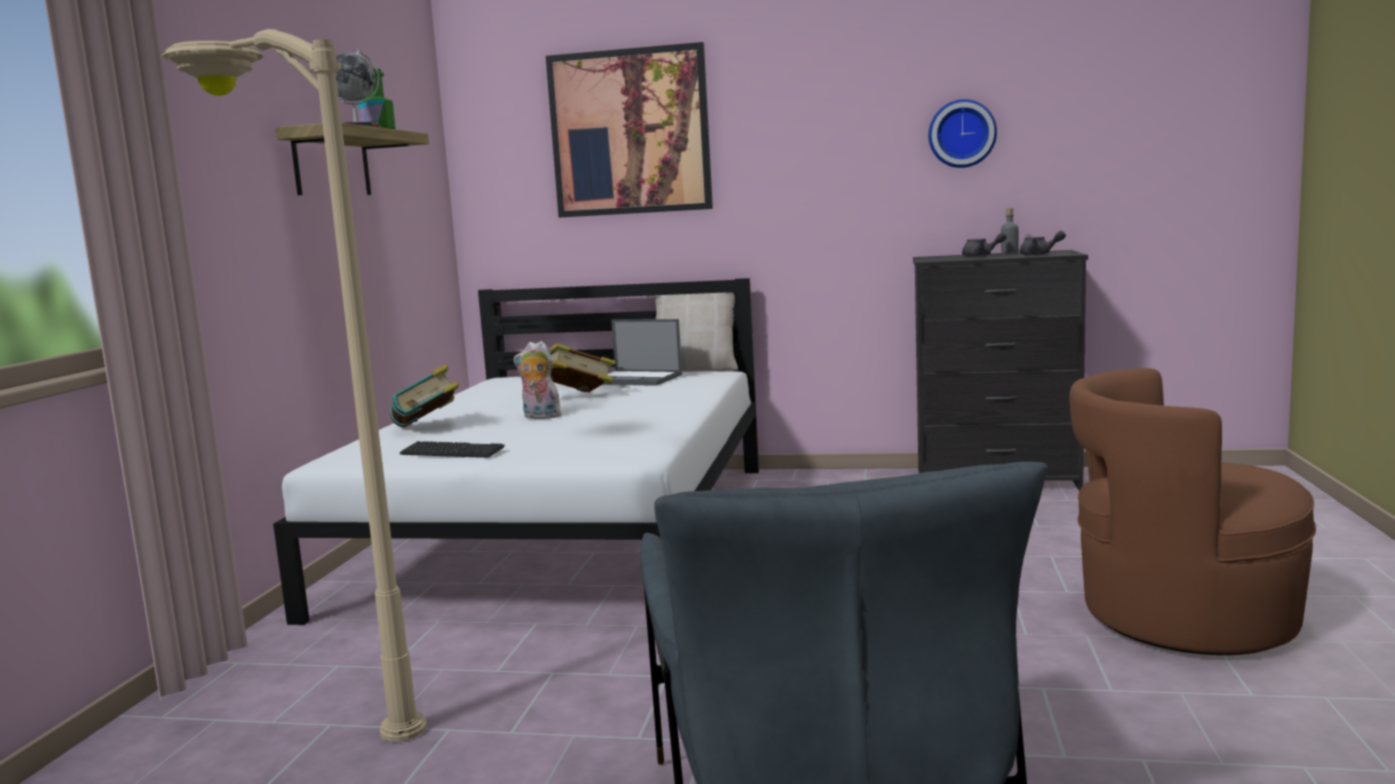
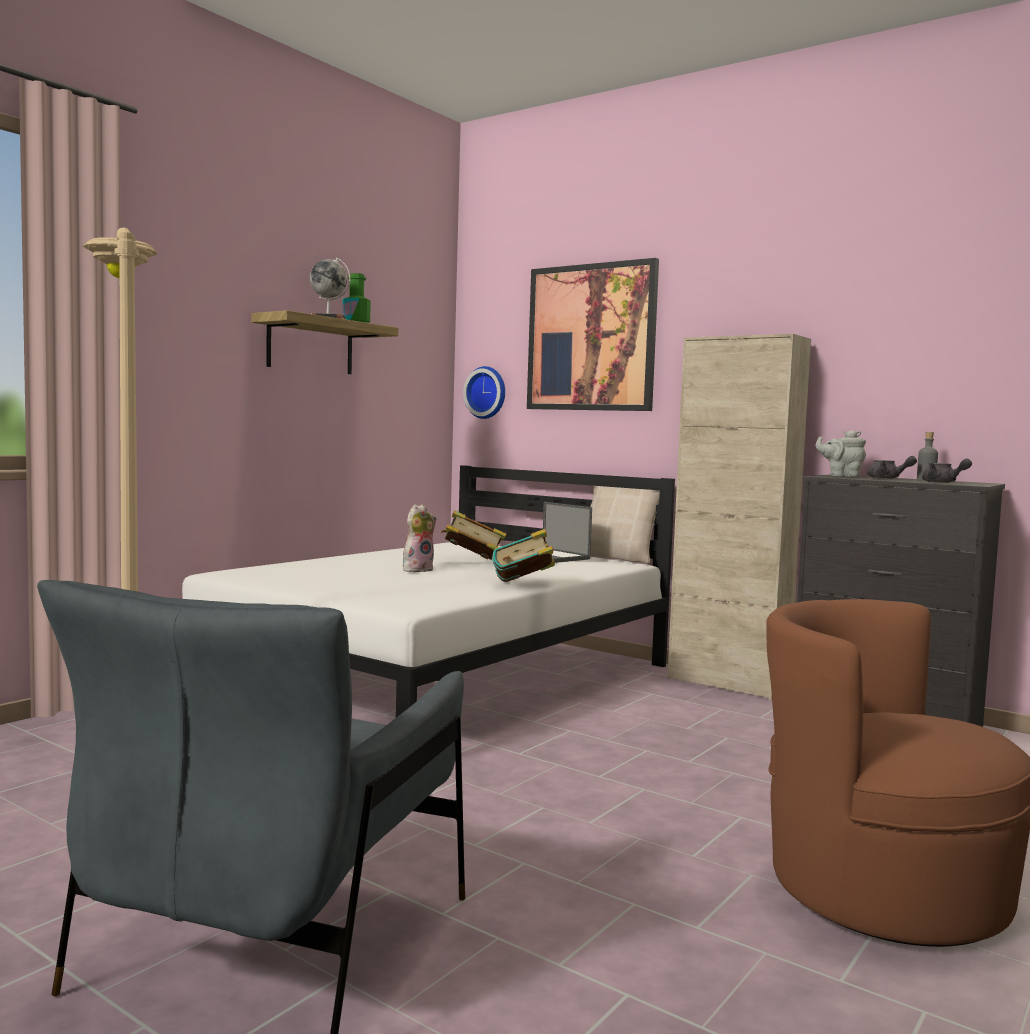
camera: 25 degrees right, 5 degrees down
(427, 428) = (329, 564): book -> book (523, 586)
(452, 452) = (303, 580): keyboard -> none
(539, 417) = (417, 570): plush toy -> plush toy turned 90 degrees clockwise
(834, 476) = (727, 684): none -> beige cabinet
(934, 257) = (841, 476): none -> grey teapot
(962, 134) = (894, 352): wall clock -> wall clock (487, 392)

